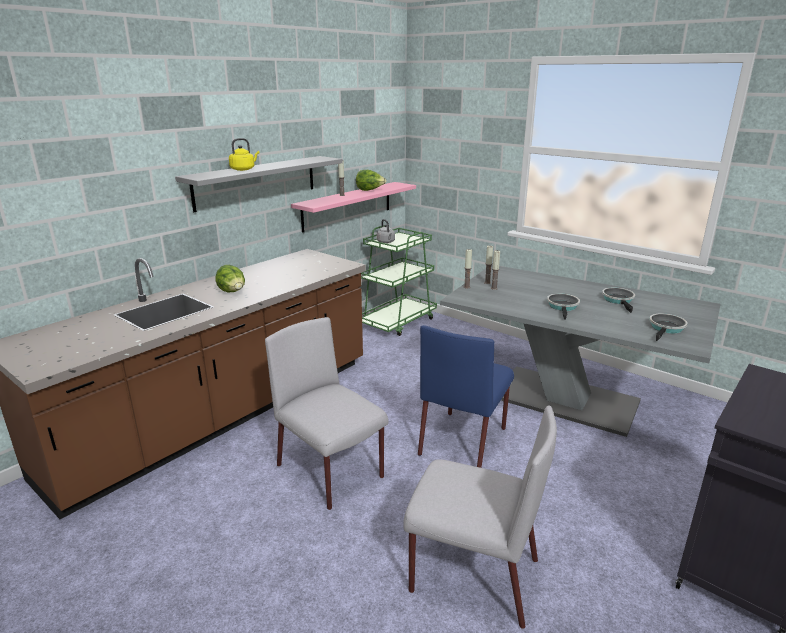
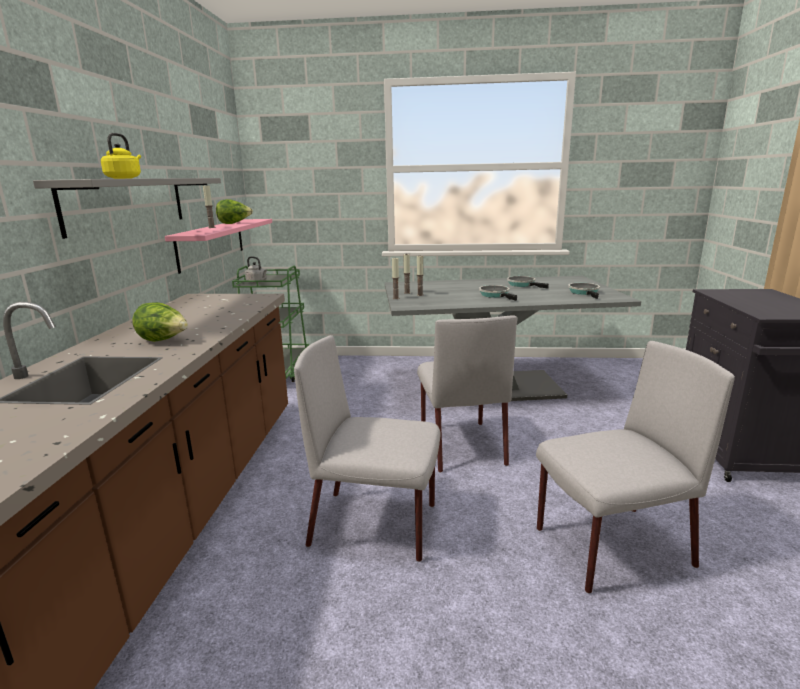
camera: 35 degrees left, 5 degrees down
(463, 440) = (461, 445): blue chair -> grey chair

